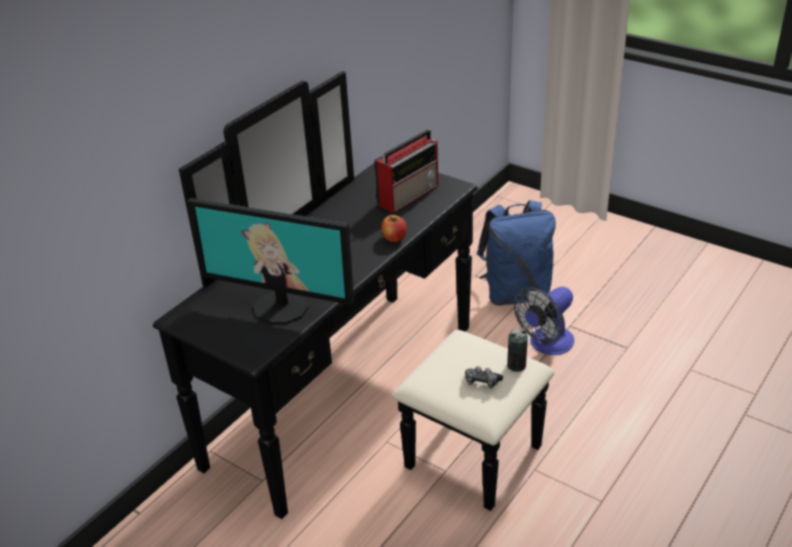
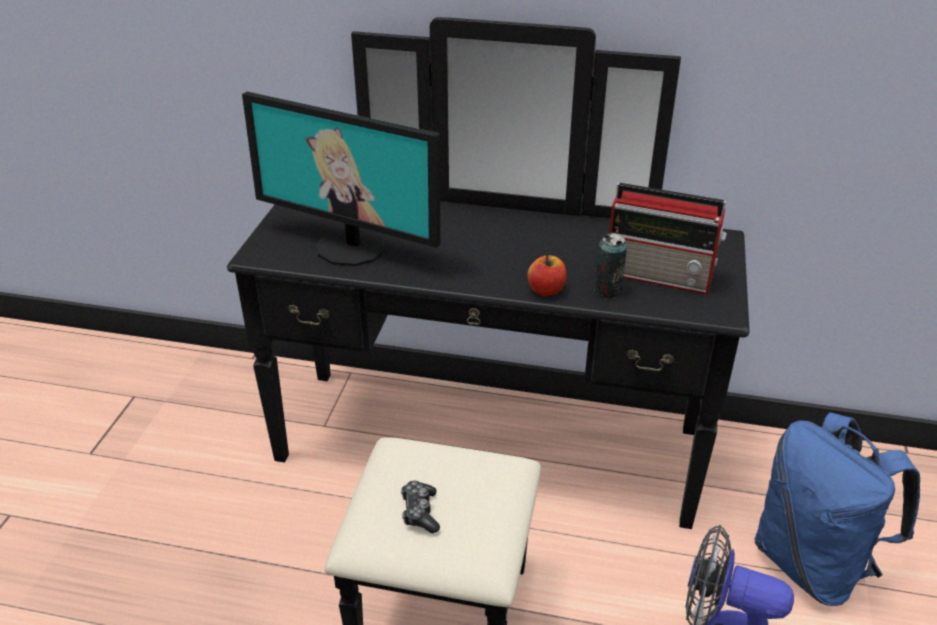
camera: 65 degrees right, 0 degrees up
(281, 307) = (351, 247): monitor -> monitor turned 60 degrees counterclockwise
(516, 365) = (475, 543): can -> can (607, 291)

